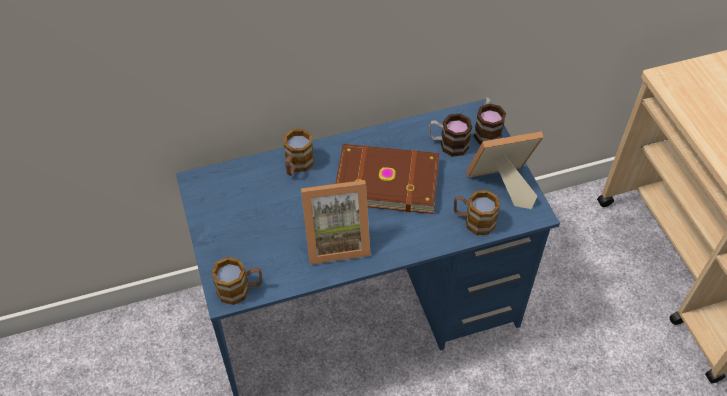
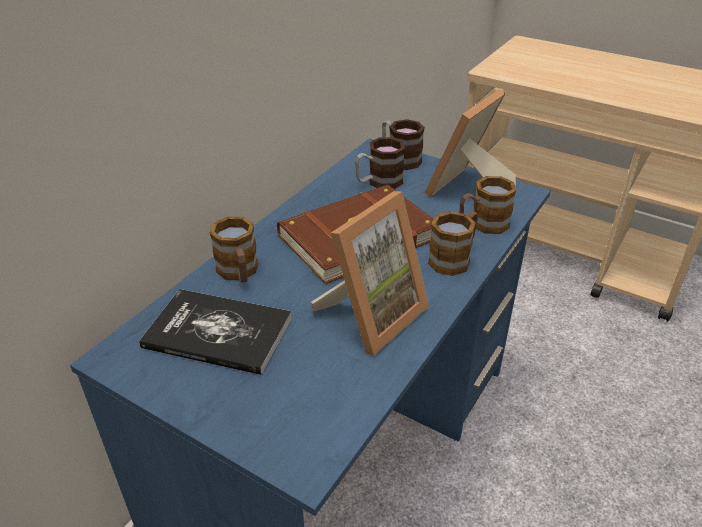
camera: 40 degrees left, 15 degrees down
(240, 289) = (316, 441): mug -> mug (454, 258)
(252, 199) = (218, 333): none -> book

